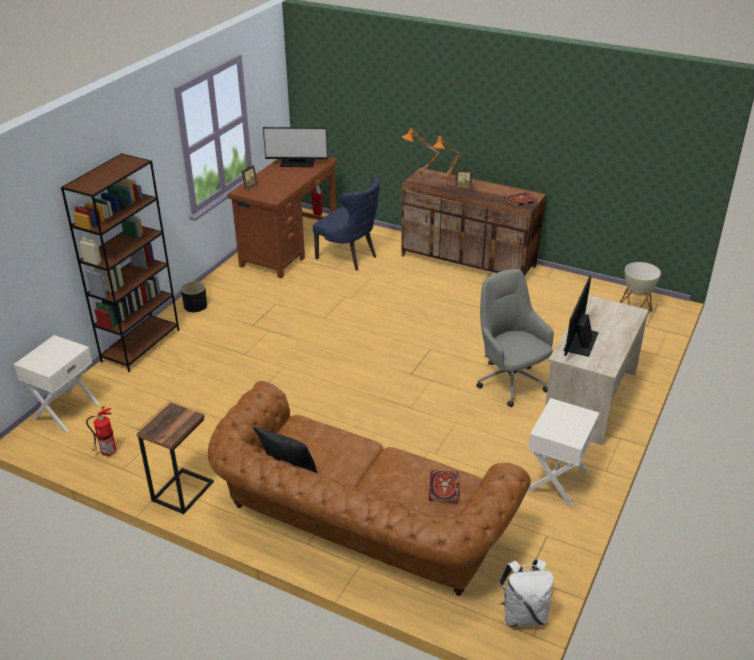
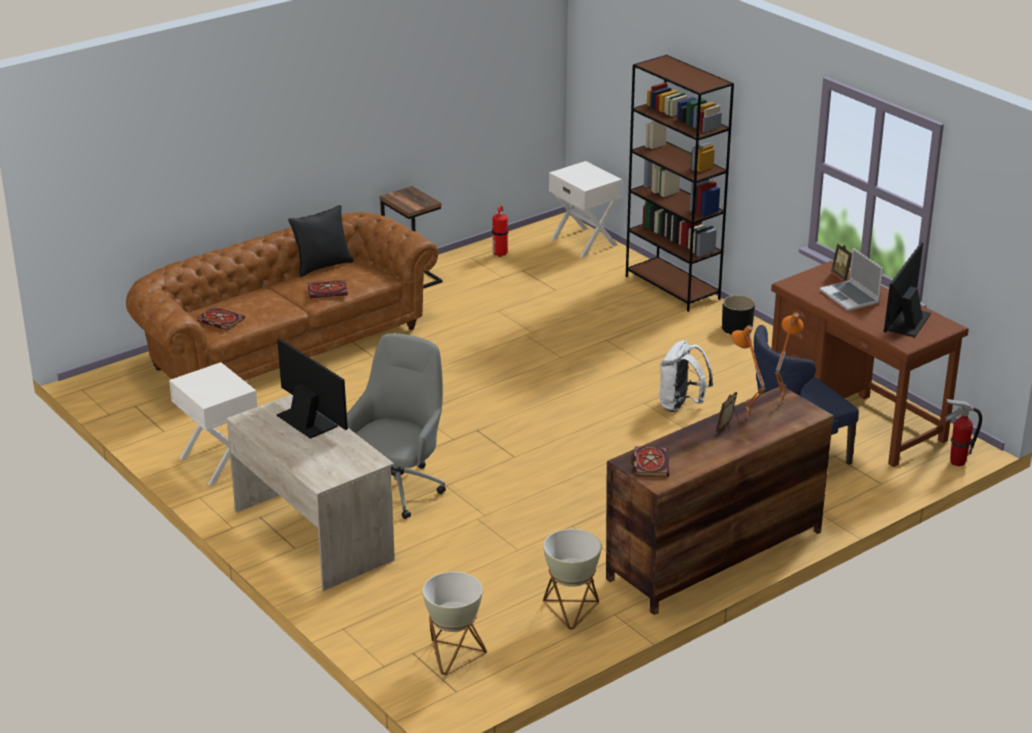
camera: 115 degrees right, 5 degrees down
(278, 180) = (850, 297): none -> laptop
(344, 443) = (328, 290): none -> book
(510, 383) = (398, 490): grey office chair -> grey office chair turned 60 degrees counterclockwise
(523, 615) = (104, 391): white backpack -> white backpack (681, 405)
(560, 289) = (570, 612): none -> planter

